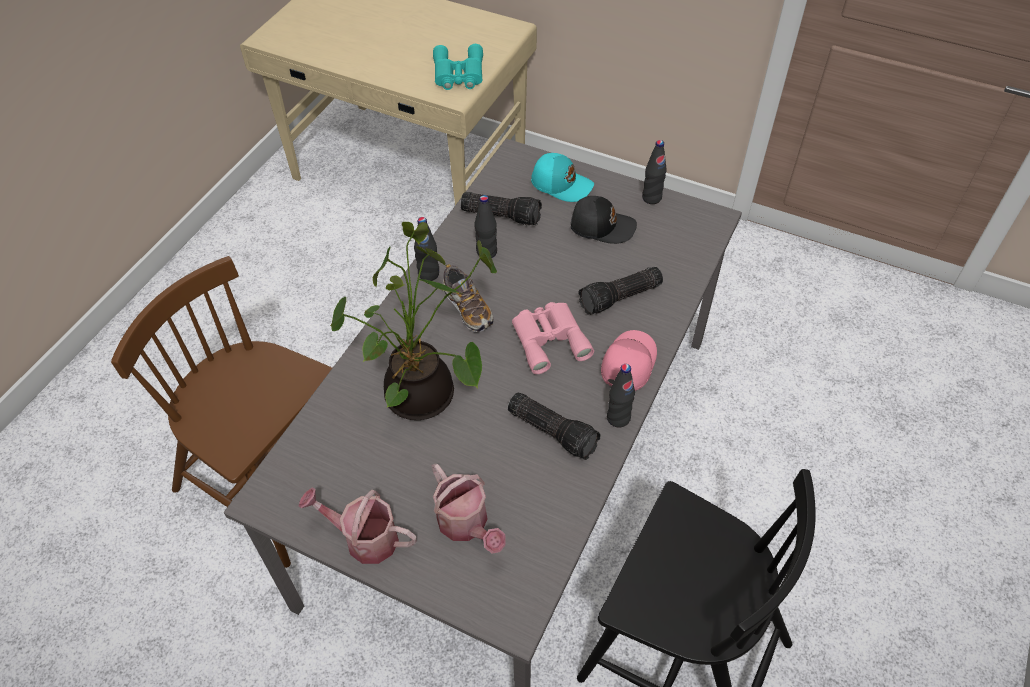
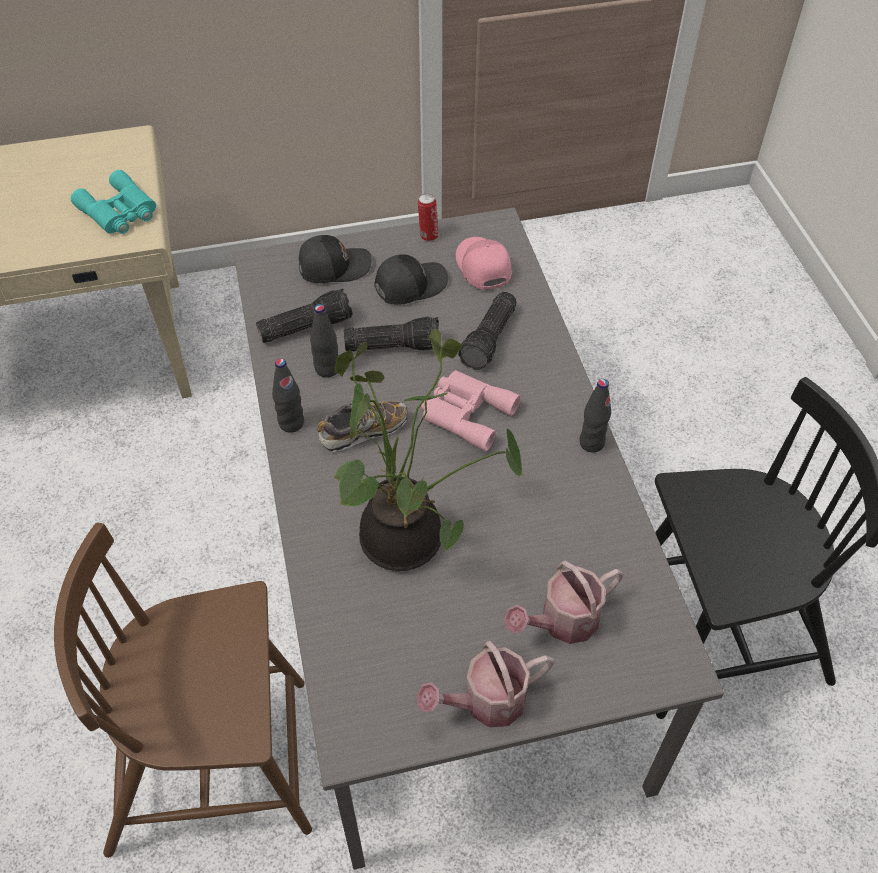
camera: 40 degrees left, 0 degrees up
(466, 525) = (562, 622): watering can -> watering can turned 135 degrees clockwise
(467, 308) = (363, 431): shoe -> shoe turned 45 degrees counterclockwise
(553, 431) = (551, 489): flashlight -> flashlight (394, 345)
(561, 184) = (333, 266): turquoise cap -> black cap
(627, 363) = (552, 392): pink cap -> pink cap (482, 267)
(651, 198) = (428, 235): black bottle -> can

